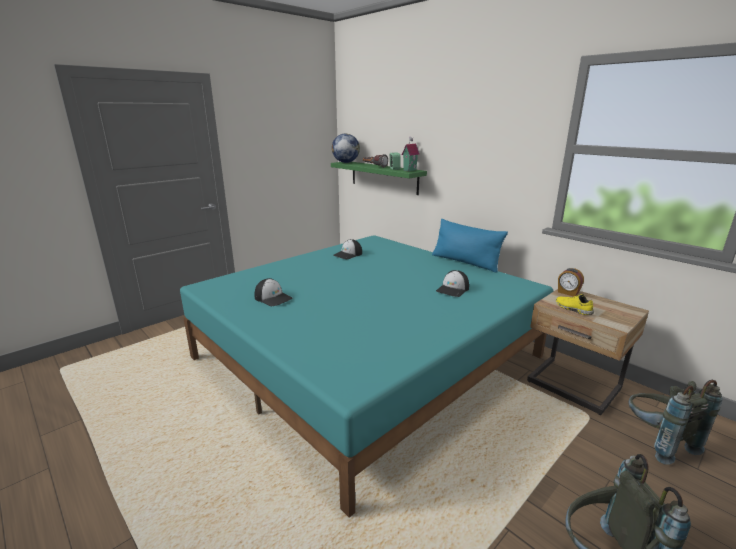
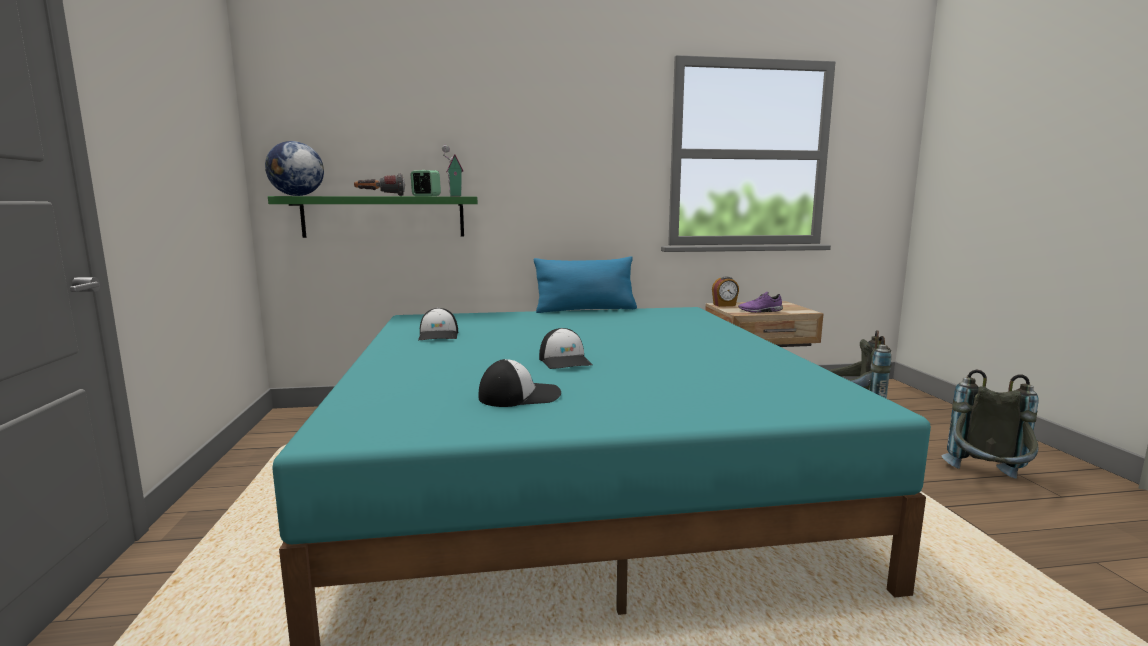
camera: 55 degrees left, 10 degrees down
(453, 289) = (653, 327): cap -> cap (565, 361)
(572, 309) = (760, 311): yellow shoe -> purple shoe

